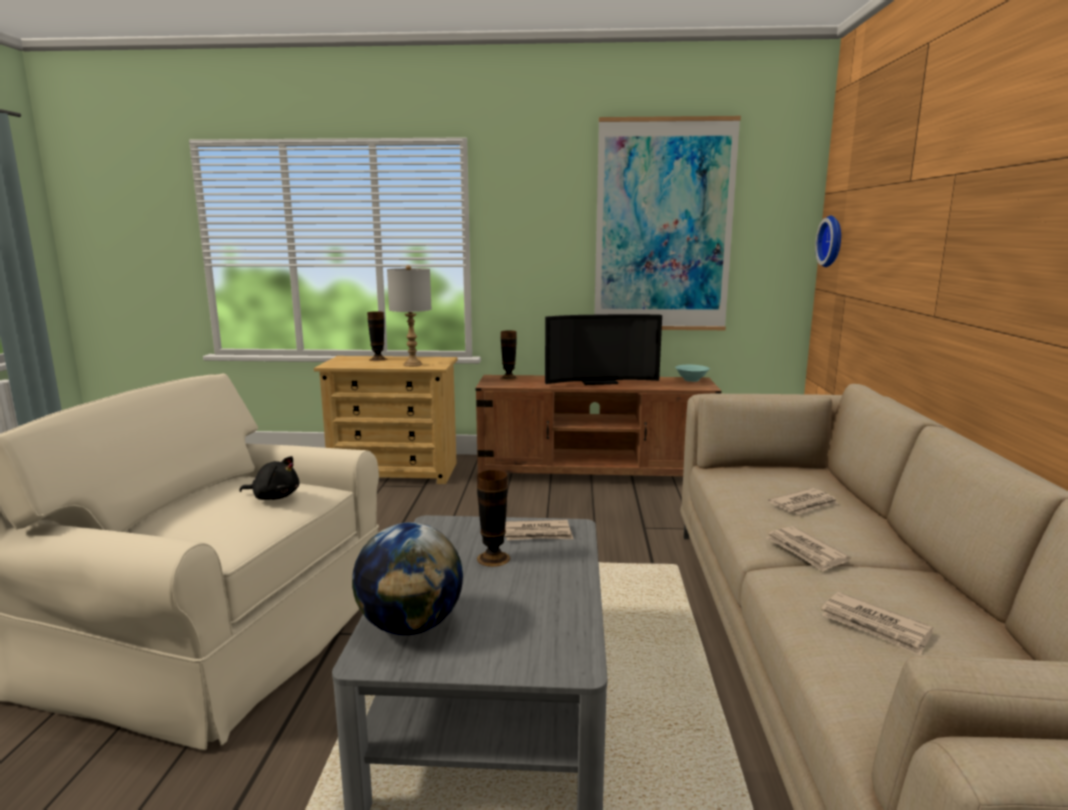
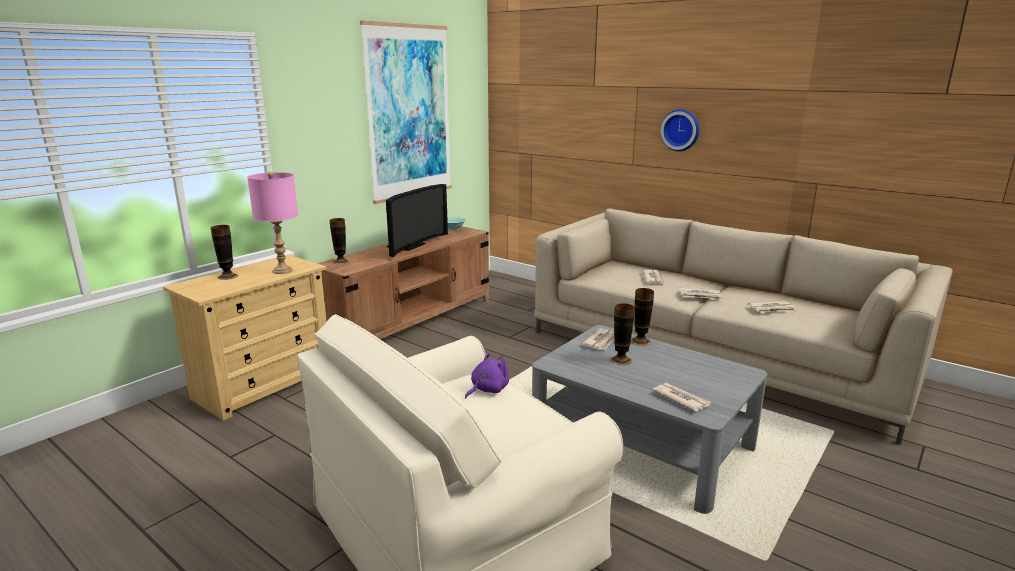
camera: 55 degrees left, 5 degrees up
(274, 497) = (487, 390): black plush toy -> purple plush toy
(411, 625) = (681, 399): globe -> newspaper
(412, 364) = (282, 271): grey table lamp -> pink table lamp
(575, 556) = (640, 341): none -> vase
(832, 241) = (510, 118): wall clock -> wall clock (681, 130)

